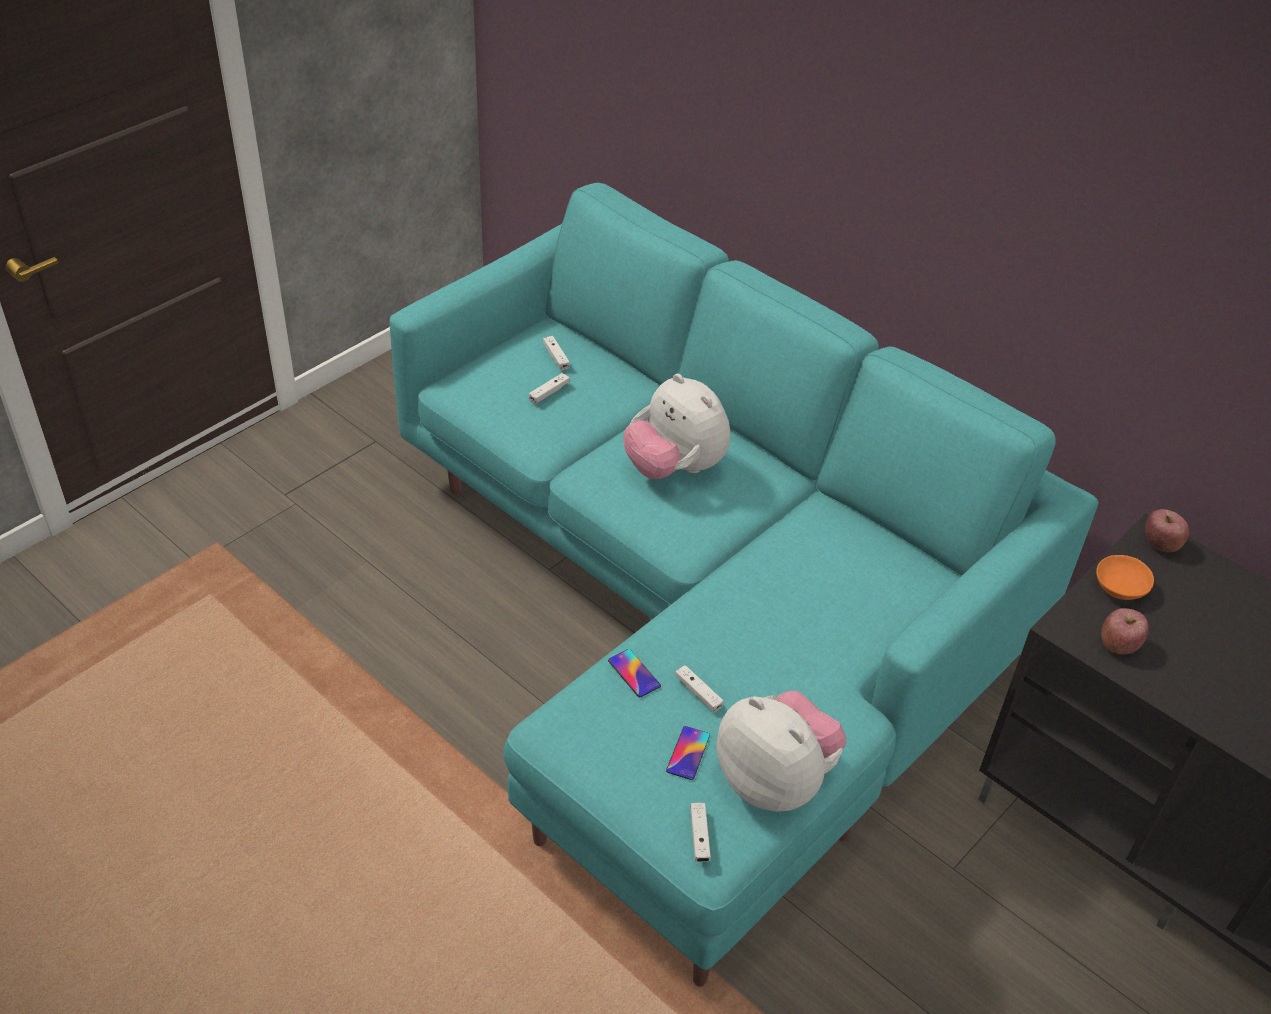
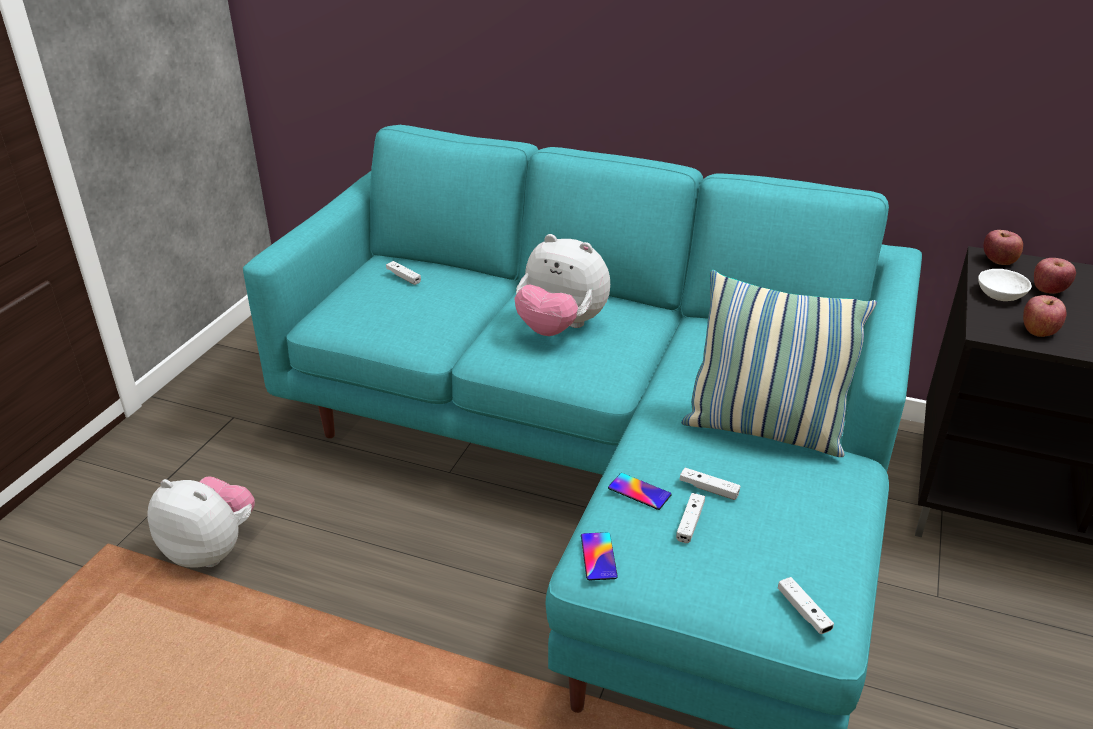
camera: 20 degrees left, 10 degrees down
(549, 393) = (414, 302): white game controller -> white game controller (690, 523)
(688, 753) = (738, 541): phone -> phone (598, 556)
(775, 780) = (829, 539): plush toy -> plush toy (212, 549)
(796, 650) = (763, 430): none -> pillow
(1119, 586) = (998, 294): orange bowl -> white bowl
(1181, 599) = (1048, 290): none -> apple

